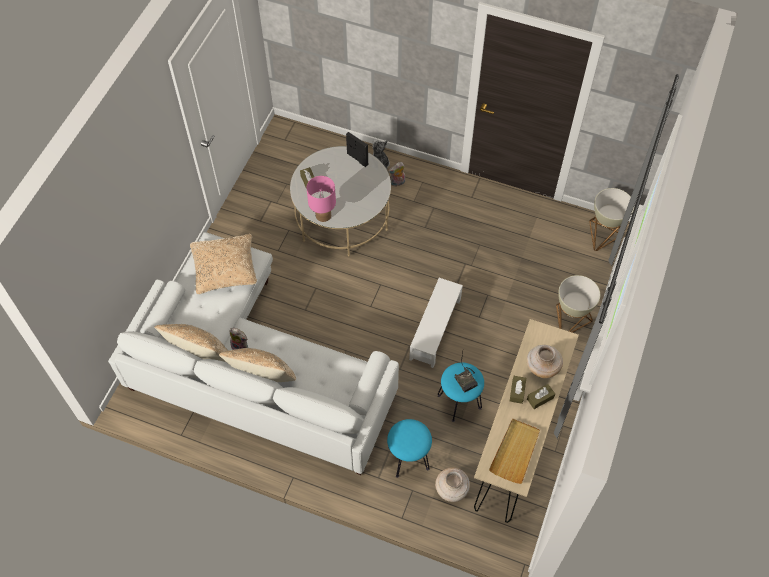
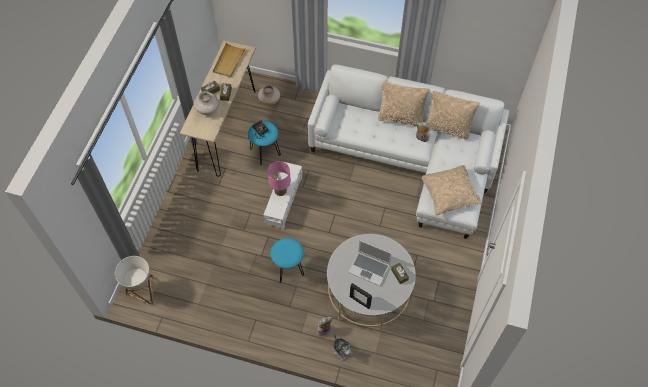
camera: 175 degrees right, 0 degrees up
(323, 215) = (381, 243): pink table lamp -> pink table lamp (280, 190)
(341, 190) = (369, 268): none -> laptop
(408, 458) = (298, 116): turquoise stool -> turquoise stool (288, 268)
(569, 321) = (181, 214): planter -> none

